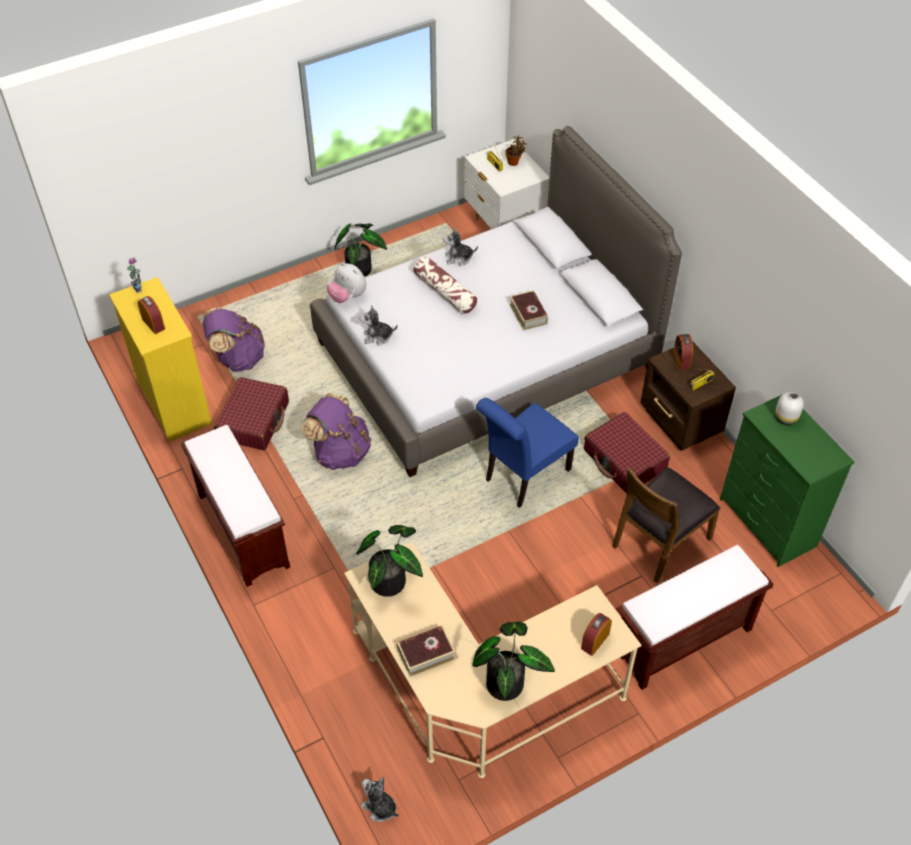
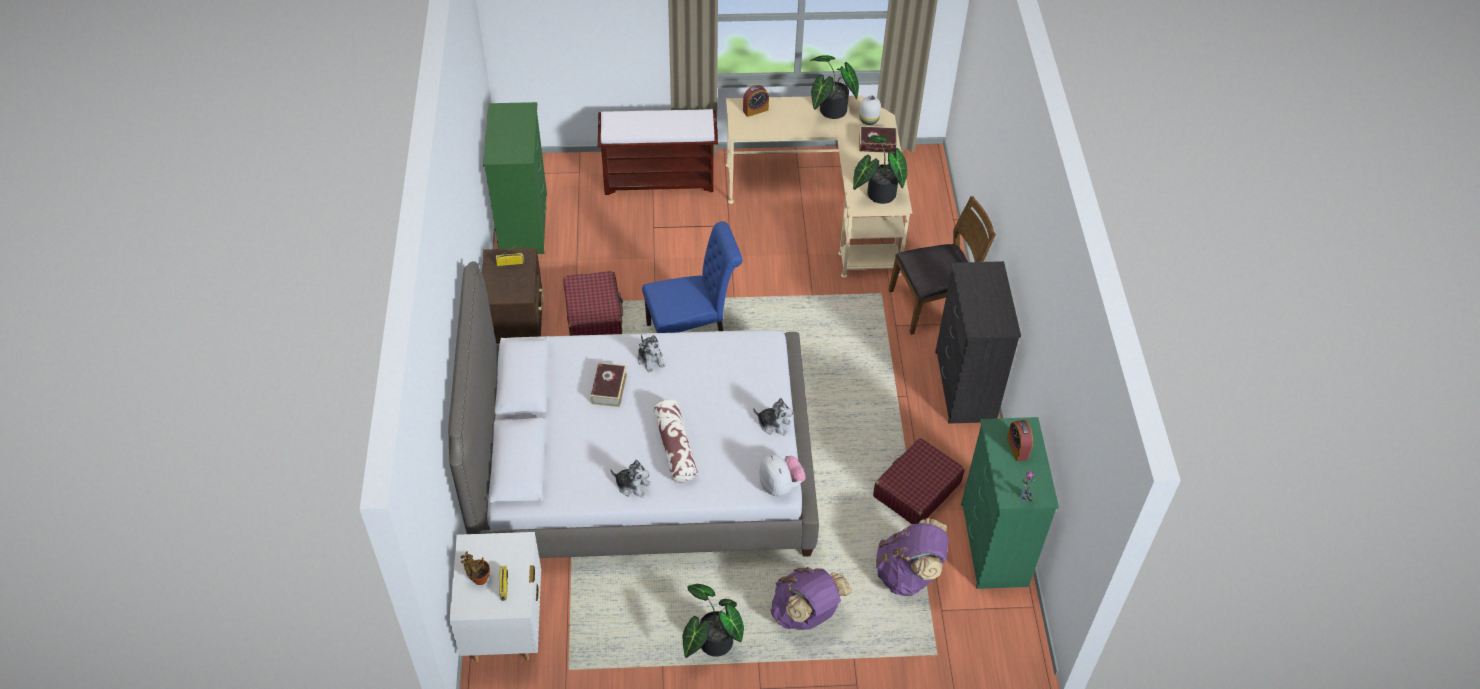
camera: 155 degrees left, 0 degrees up
(175, 403) = (993, 545): yellow dresser -> green dresser
(242, 529) = (964, 387): brown bench -> black dresser
(340, 452) = (844, 422): purple backpack -> purple backpack (806, 614)
(379, 807) = (930, 170): plush toy -> plush toy (650, 359)
(660, 541) = (619, 243): brown chair -> brown chair (934, 304)
(681, 360) = (506, 289): alarm clock -> none
(786, 418) = (504, 147): white vase -> white vase (868, 120)

